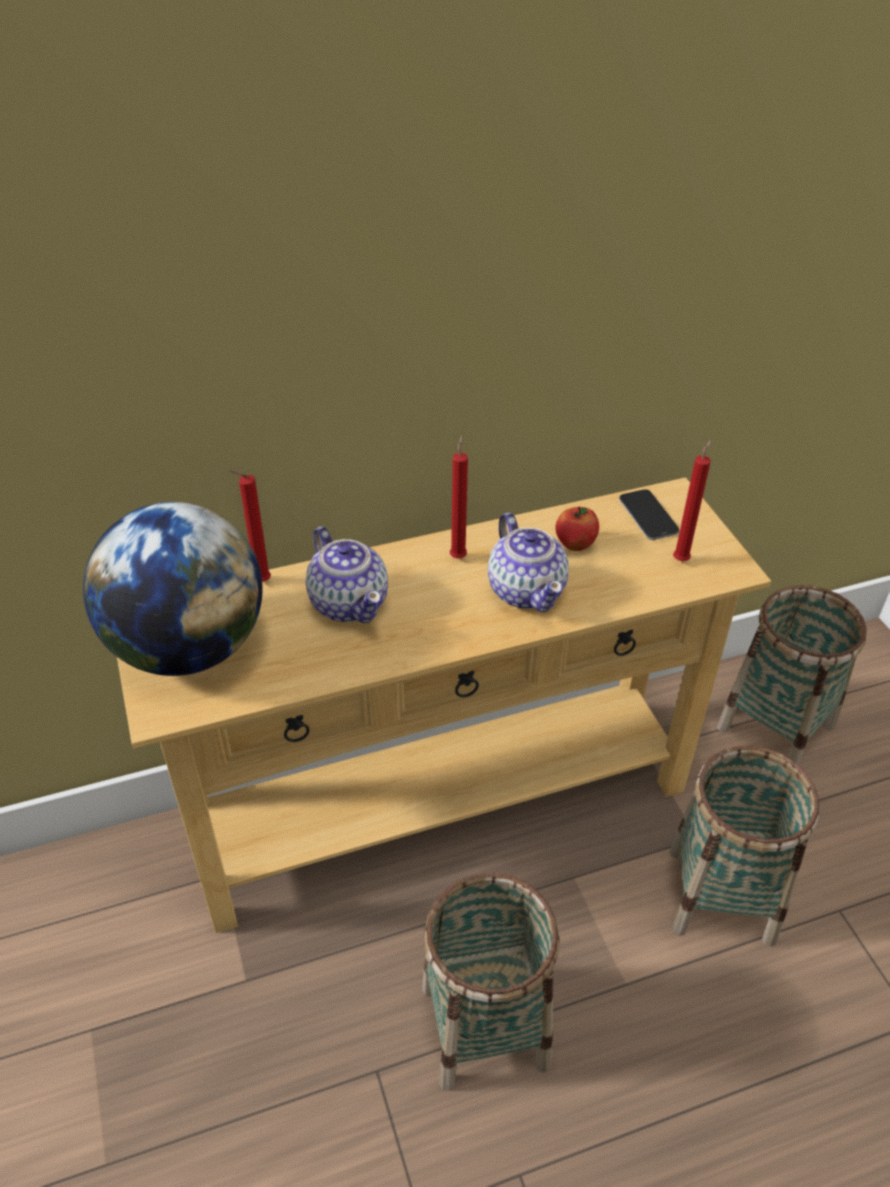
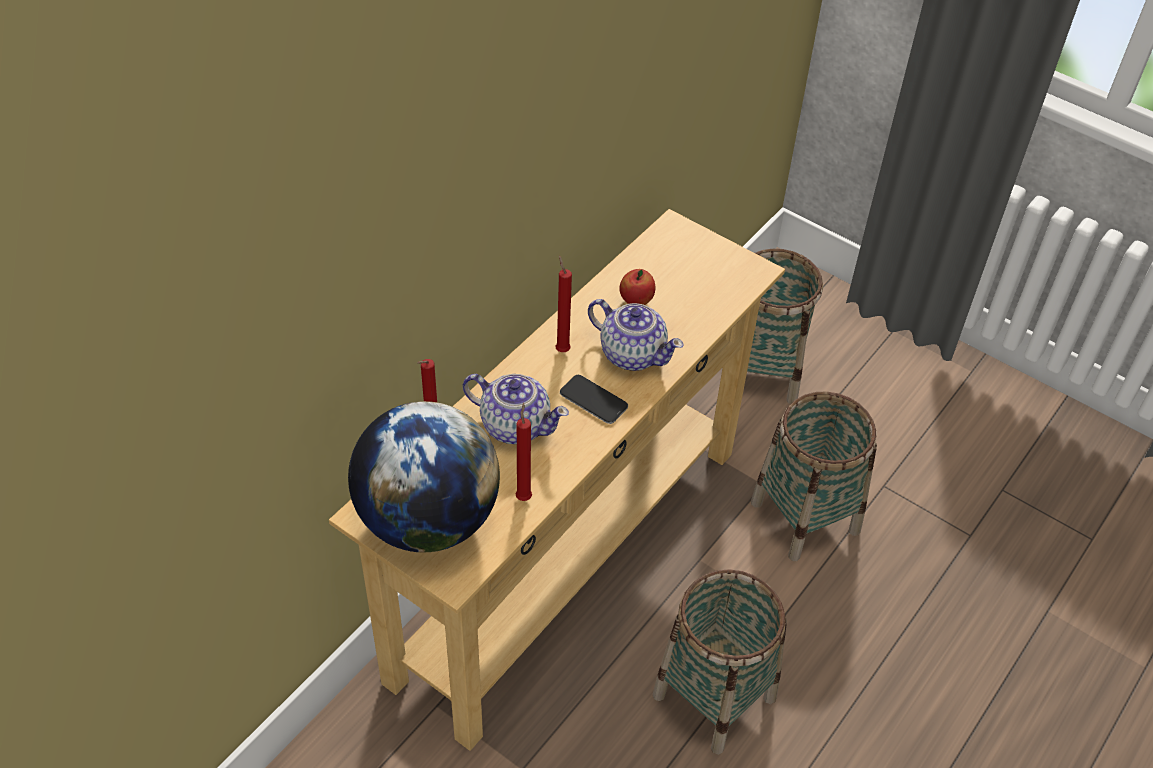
camera: 35 degrees left, 5 degrees up
(648, 516) = (668, 253): phone -> phone (593, 400)
(682, 559) = (717, 278): red candle -> red candle (524, 496)

